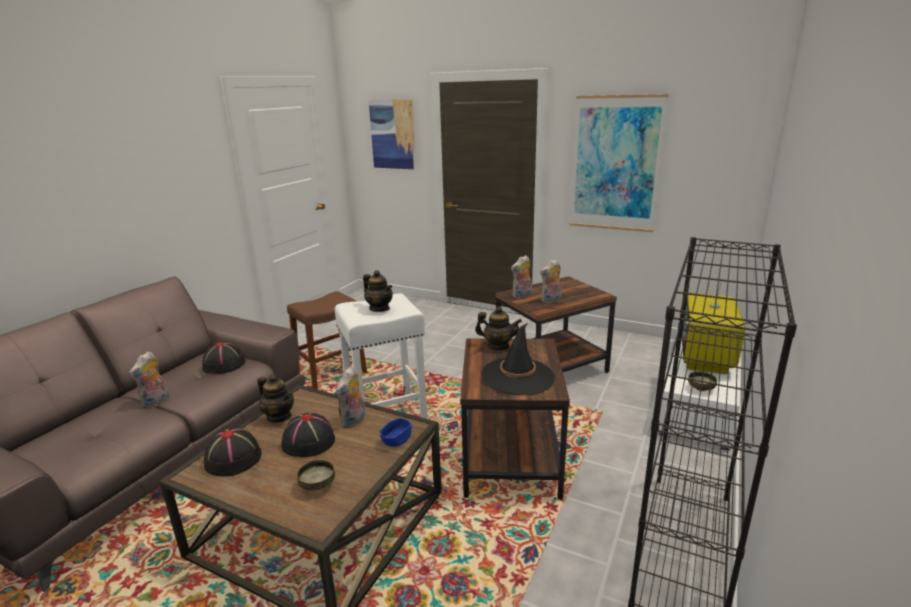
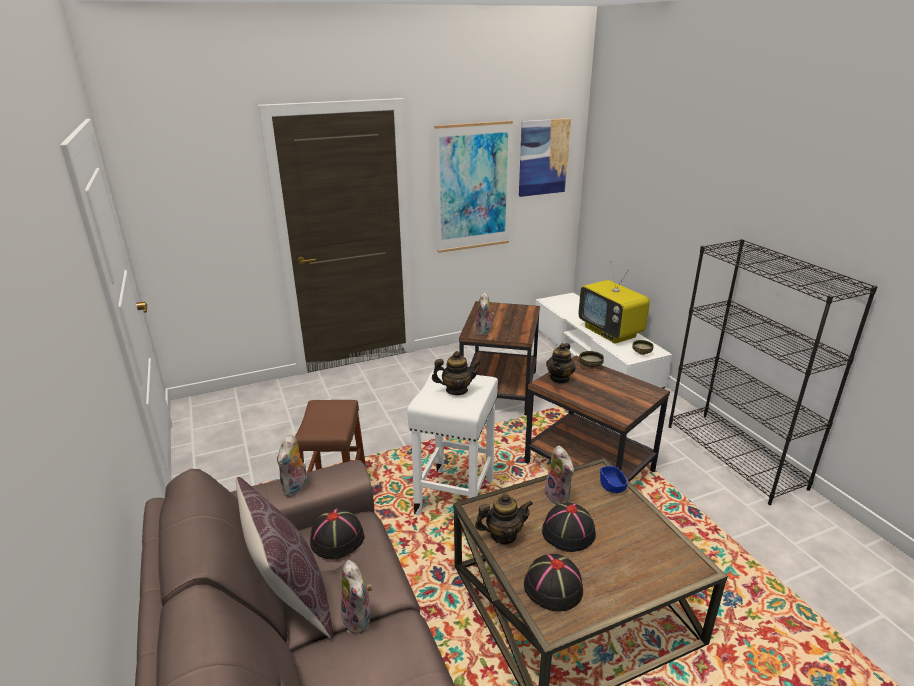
camera: 50 degrees left, 5 degrees up
(162, 375) = (291, 597): none -> brown pillow
(317, 486) = (640, 550): bowl -> bowl (590, 366)
(393, 134) = (206, 186): picture -> picture (543, 157)
(498, 346) = (560, 378): teapot -> teapot turned 150 degrees clockwise
(518, 376) = (617, 393): black hat -> none
(551, 301) = (511, 327): plush toy -> plush toy (296, 488)

